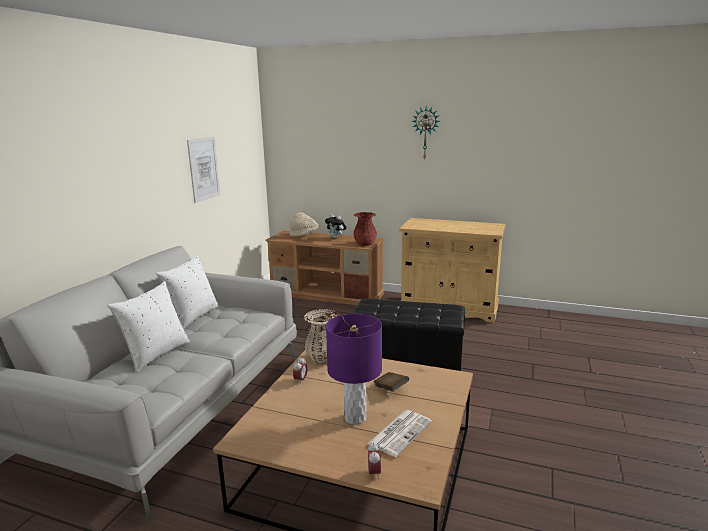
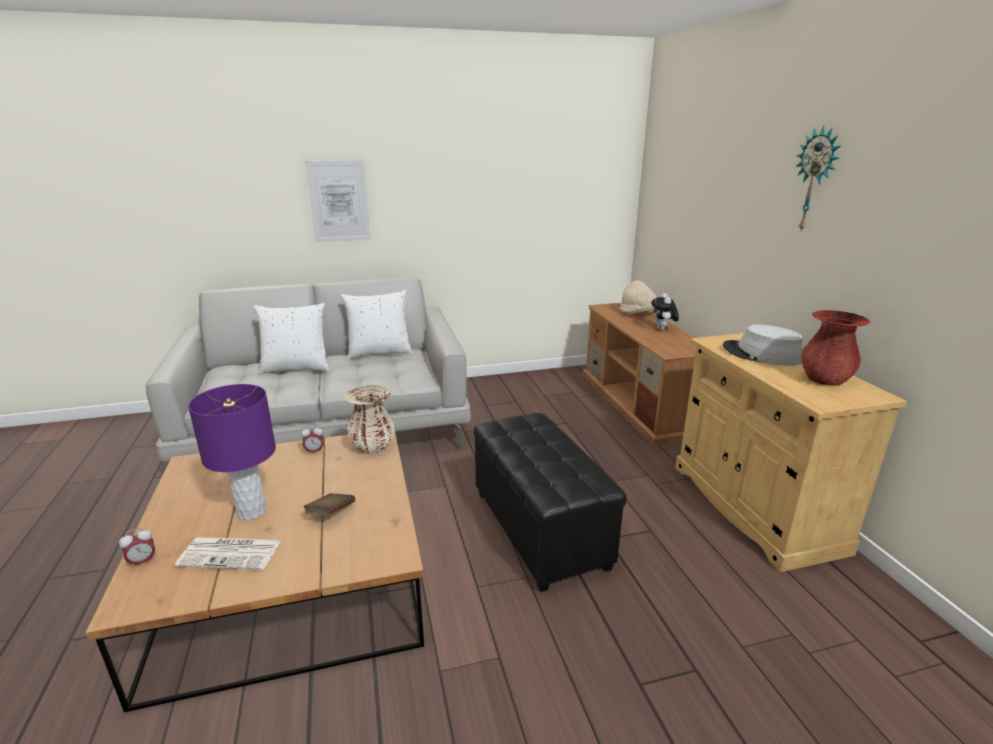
camera: 55 degrees right, 5 degrees up
(204, 169) = (505, 199): picture -> picture (339, 201)
(365, 244) = (674, 349): red vase -> red vase (824, 379)
(436, 225) = (761, 354): none -> grey hat

